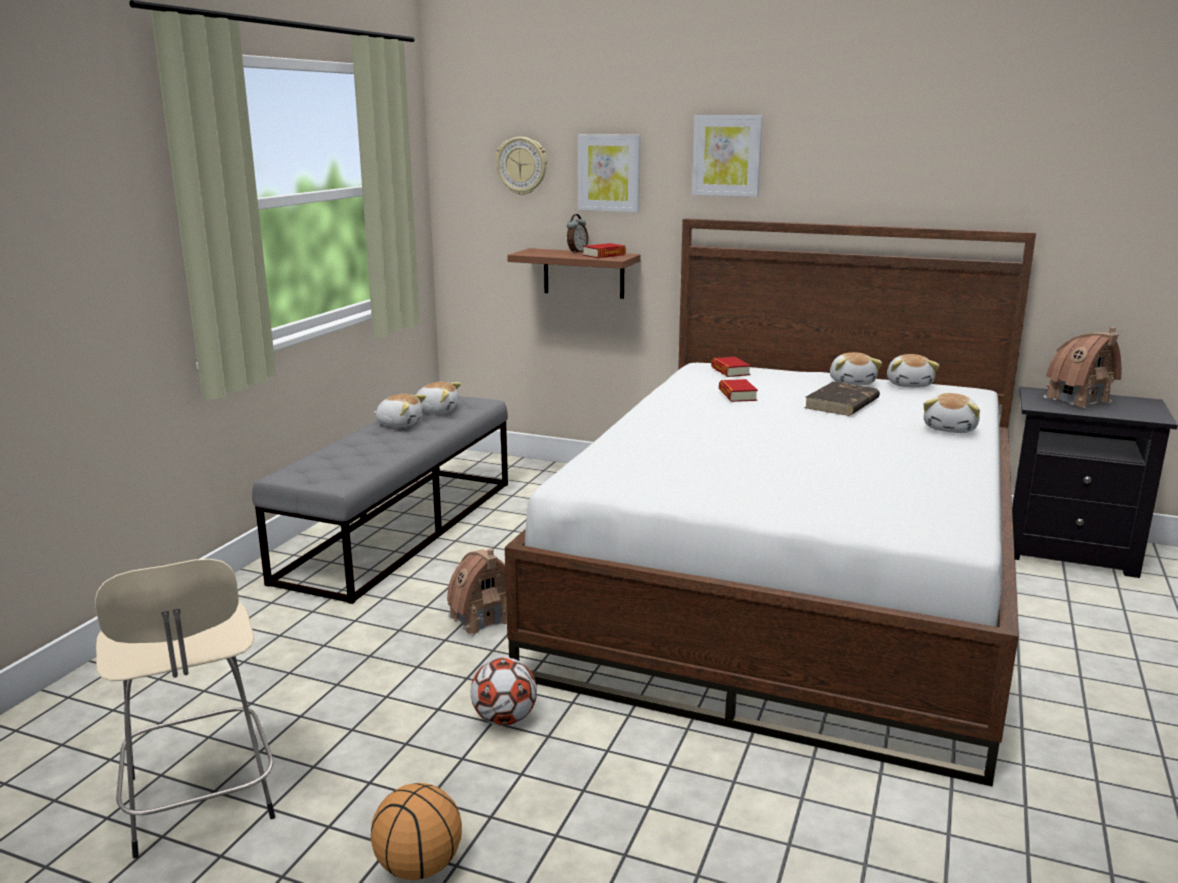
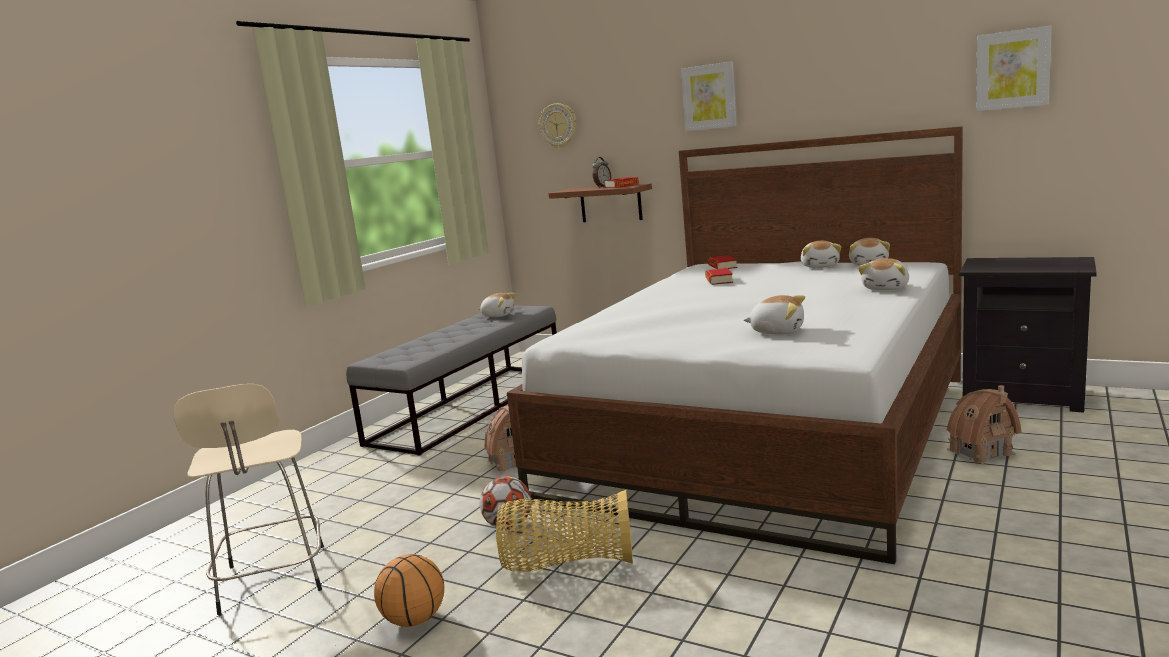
camera: 10 degrees right, 5 degrees down
(400, 423) = (467, 325): plush toy -> plush toy (777, 331)
(597, 779) = (567, 563): none -> basket
(609, 173) = (622, 122): picture -> picture (1012, 69)
(841, 404) = (802, 279): brown book -> none
(1077, 400) = (1013, 262): toy house -> toy house (981, 452)

